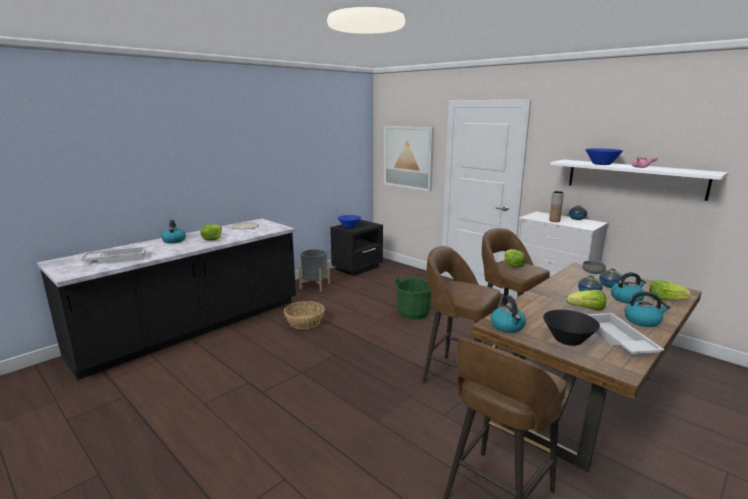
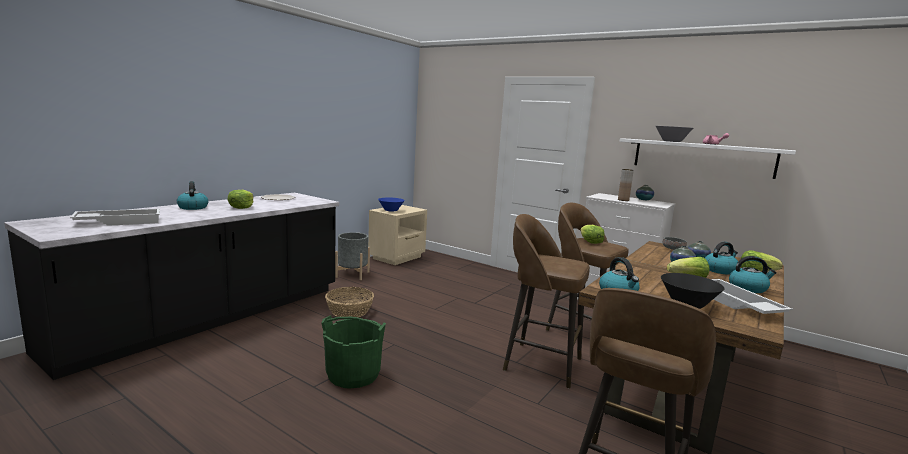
camera: 10 degrees left, 5 degrees down
(358, 268) = (398, 258): black nightstand -> beige nightstand
(408, 157) = (457, 137): picture -> none
(413, 312) = (472, 301): green bucket -> green bucket (353, 375)
(601, 164) = (672, 141): blue bowl -> grey bowl

